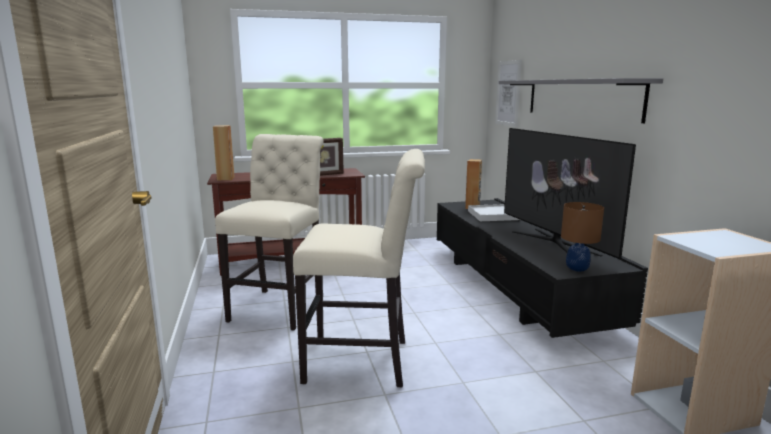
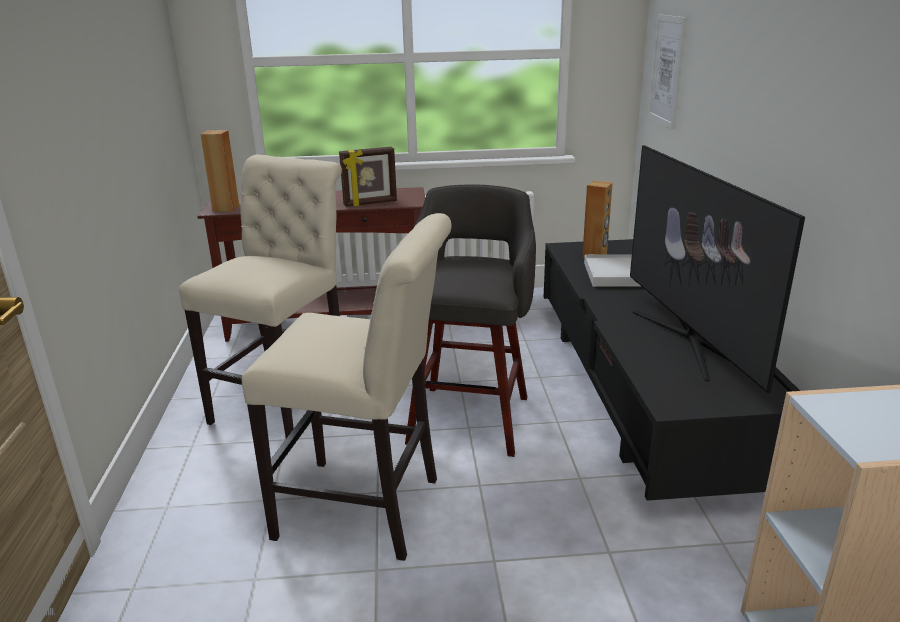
camera: 10 degrees right, 10 degrees up
(412, 307) = (470, 417): none -> grey stool
(577, 269) = (700, 400): brown table lamp -> none
(580, 98) = (757, 103): grey shelf -> none

